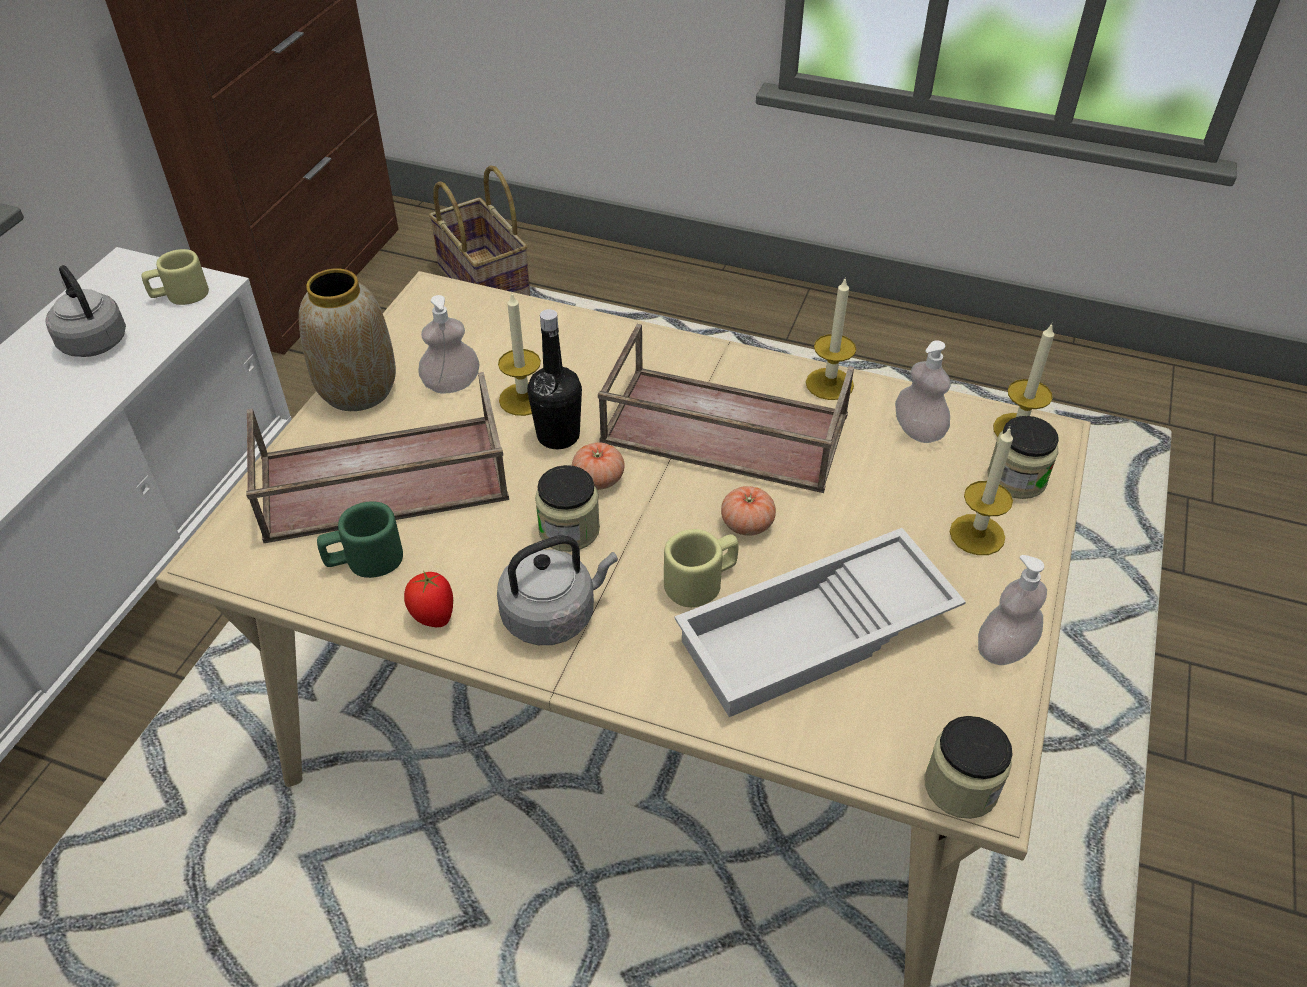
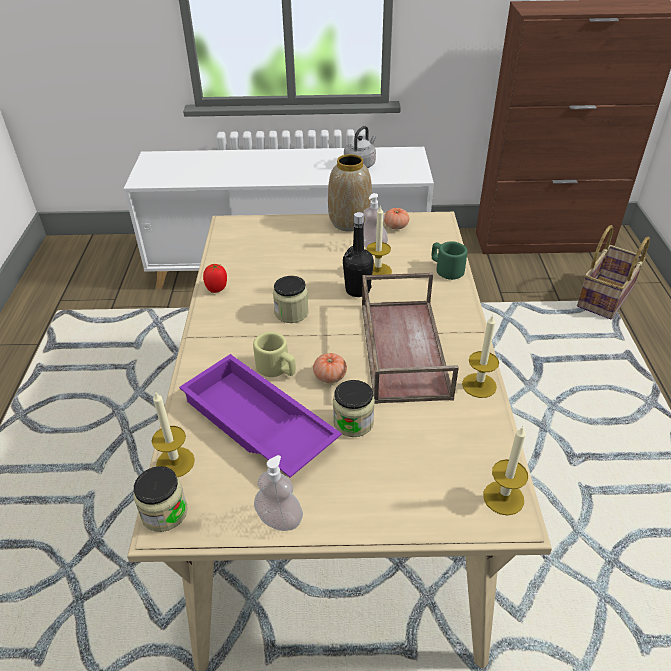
camera: 70 degrees right, 5 degrees down
(180, 295) = (405, 171): beige mug -> none
(364, 560) = (242, 259): green mug -> green mug (446, 269)
(381, 481) = (293, 248): brown tray -> none
(553, 614) = (233, 324): grey kettle -> none
(598, 479) = (333, 312): tomato -> tomato (396, 226)
(816, 636) = (256, 425): white tray -> purple tray
(918, 431) = (463, 439): soap dispenser -> none
(977, 534) = (378, 489): candle -> candle (175, 462)
(1016, 479) = (448, 504): jar -> jar (353, 422)

